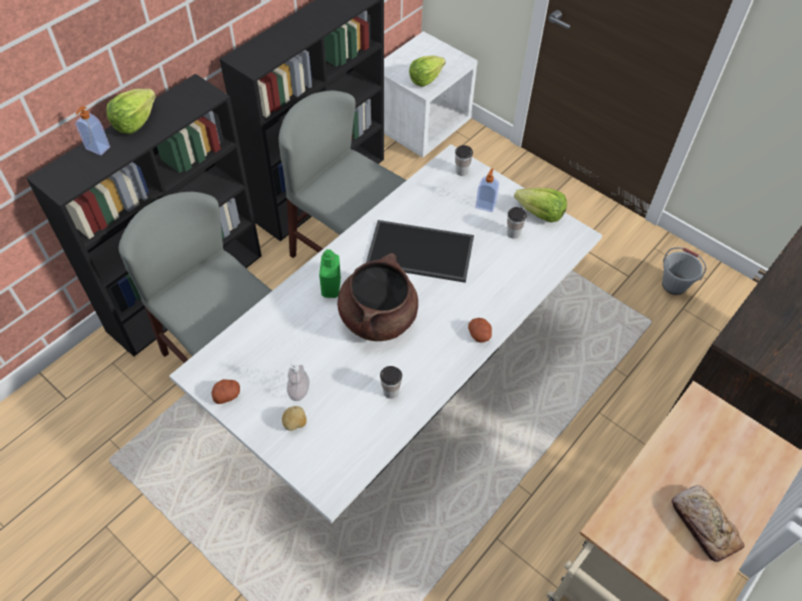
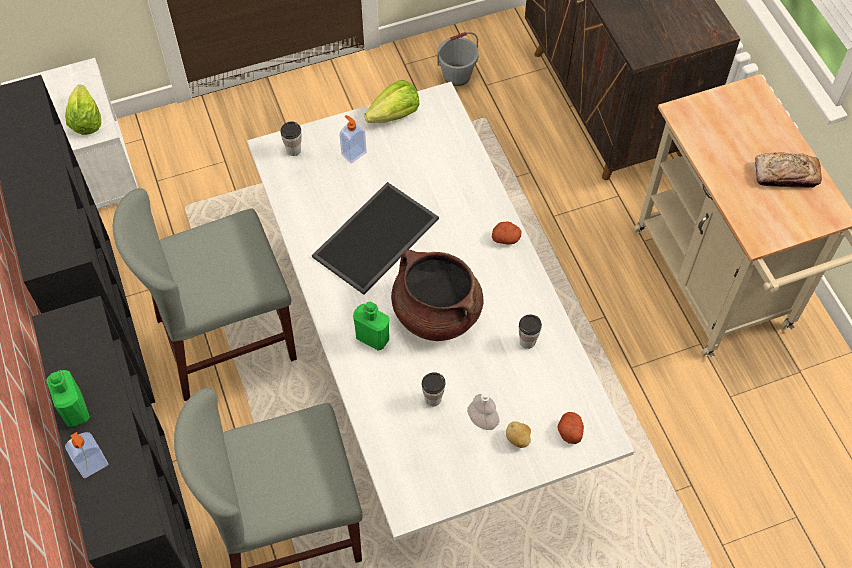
camera: 60 degrees left, 5 degrees up
(135, 122) = (75, 410): lettuce -> green bottle
(227, 395) = (451, 488): potato -> potato (569, 431)
(513, 233) = (404, 149): cup -> cup (433, 398)

